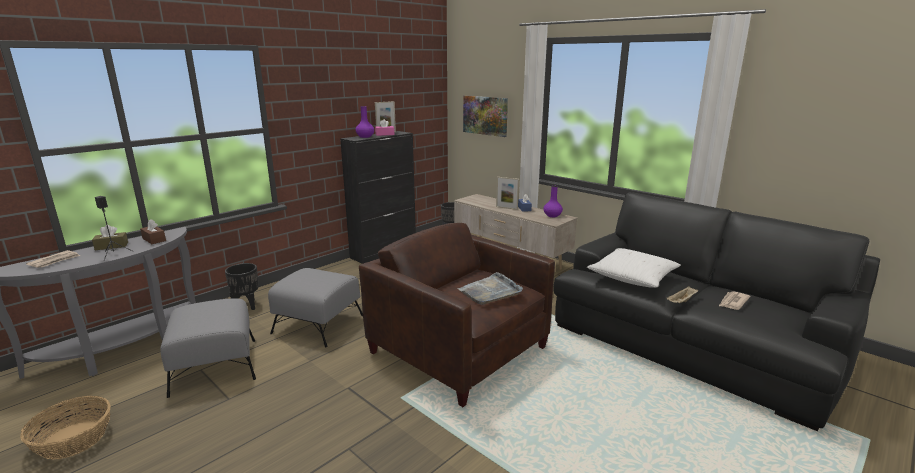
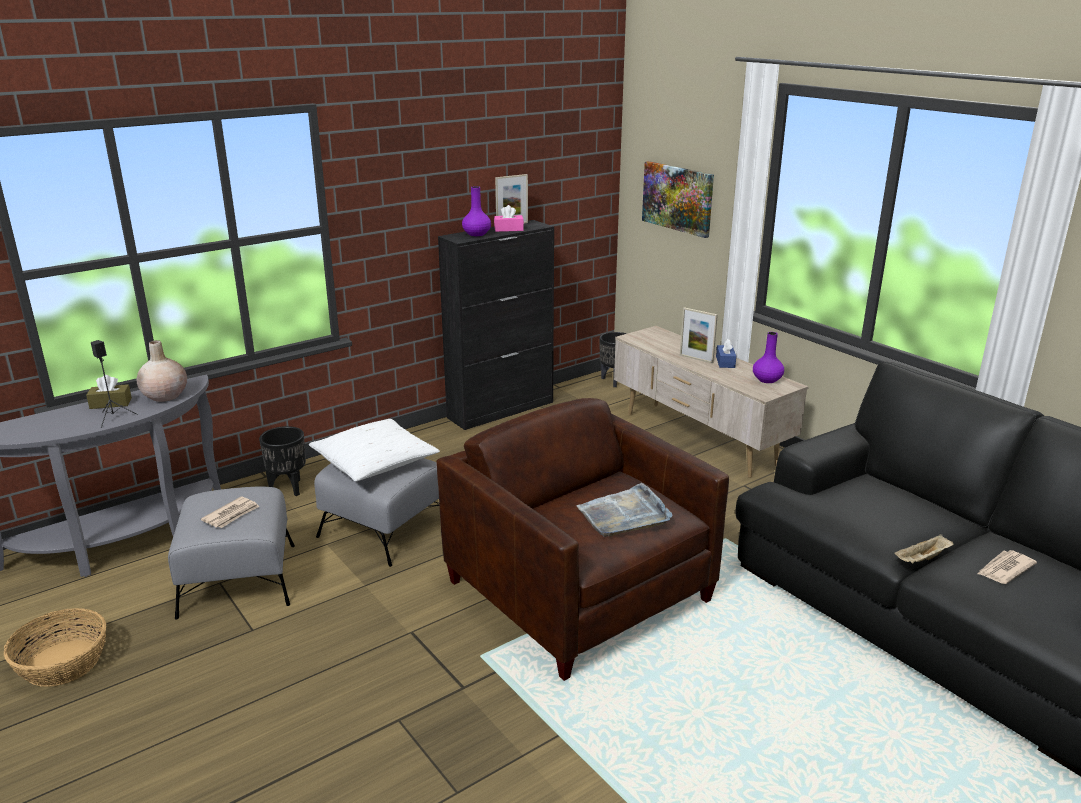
camera: 10 degrees right, 5 degrees up
(55, 261) = (41, 423): newspaper -> newspaper (231, 515)
(154, 239) = (165, 396): brown tissue box -> beige vase
(633, 277) = (859, 508): white pillow -> white pillow (375, 462)

